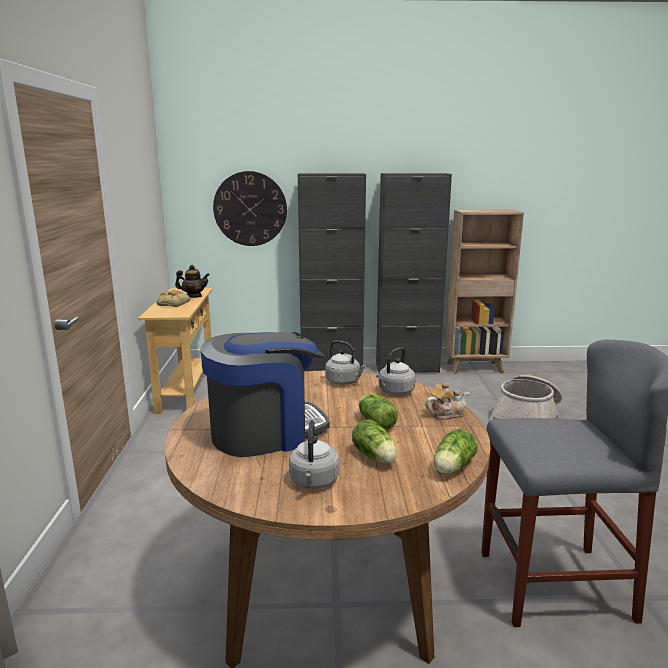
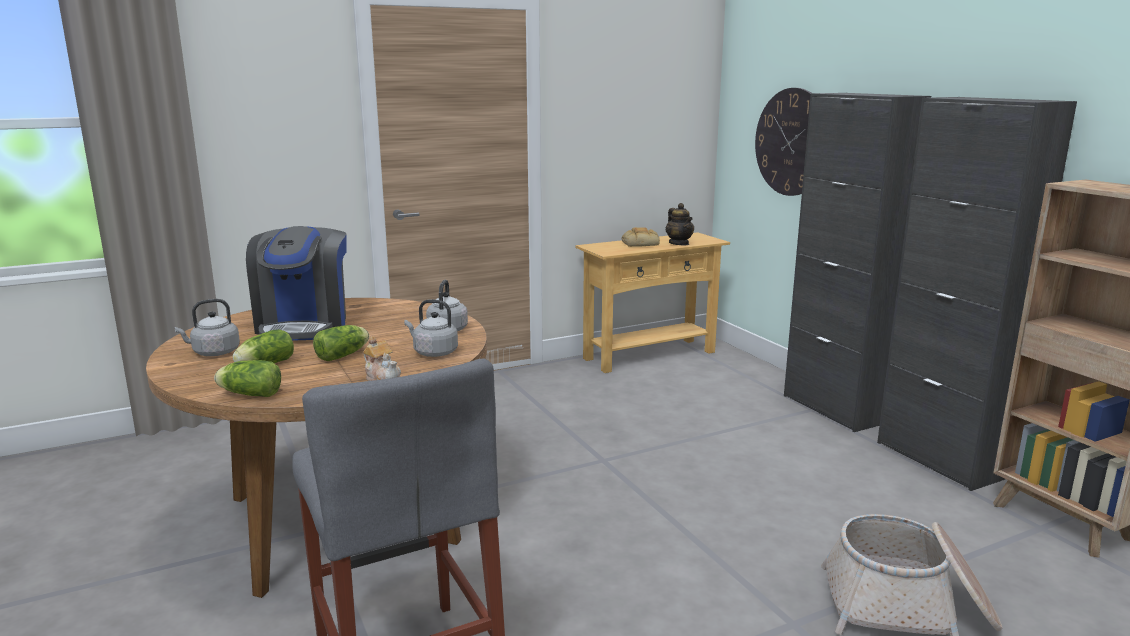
camera: 65 degrees right, 0 degrees up
(266, 432) = (304, 325): coffee machine -> coffee machine turned 45 degrees clockwise

